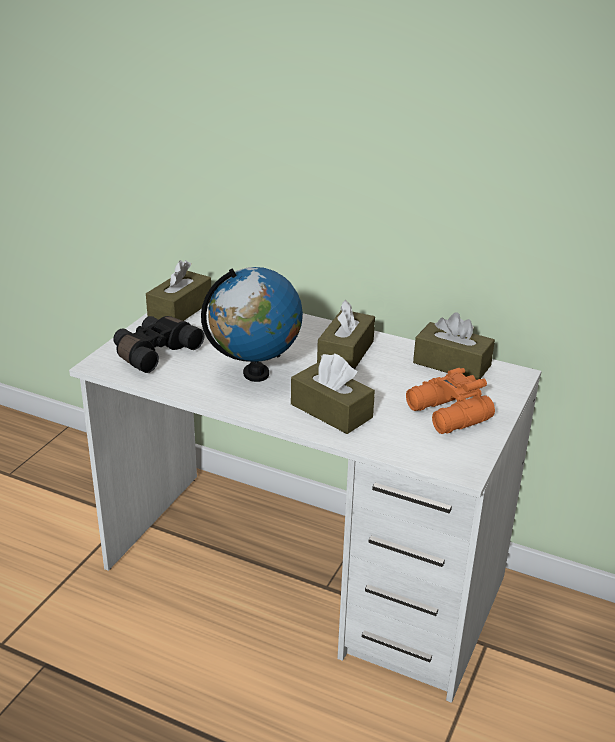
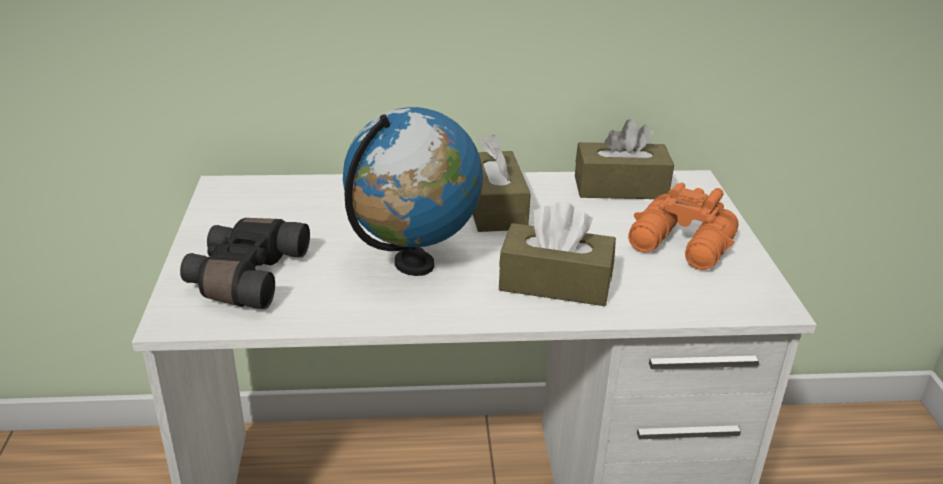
camera: 30 degrees left, 0 degrees up
(180, 310) = (227, 209): brown tissue box -> none

